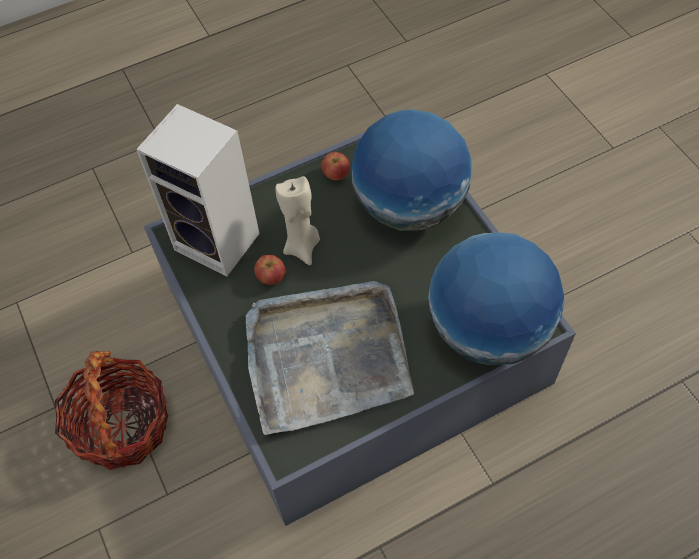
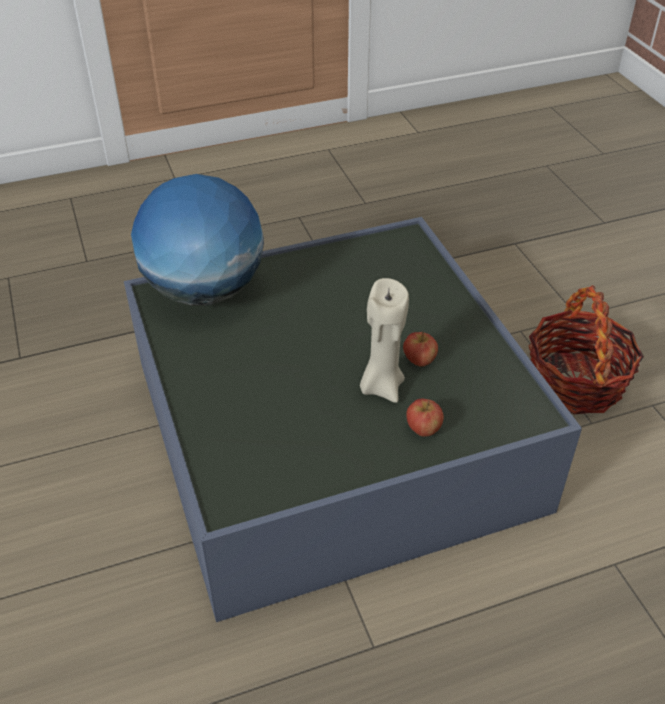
camera: 175 degrees left, 15 degrees down
(220, 242) = (480, 398): speaker -> none
(326, 357) = (366, 291): grey tray -> none
(336, 174) = (327, 466): apple -> apple (423, 429)
(409, 206) = (242, 415): globe -> none

